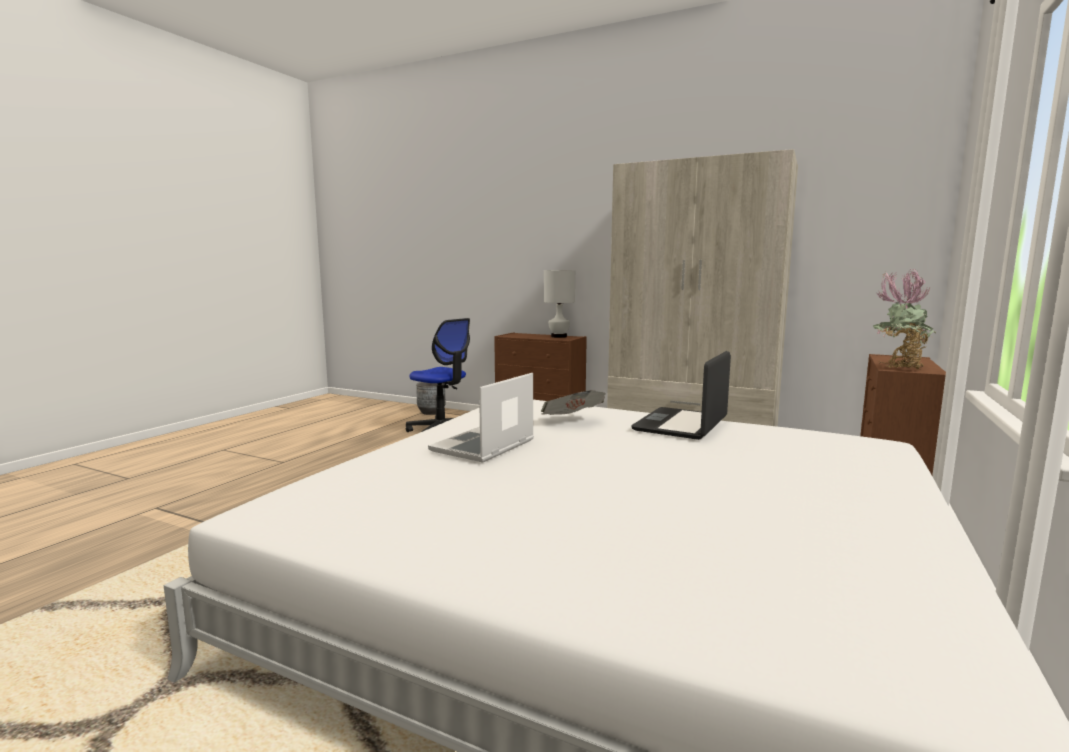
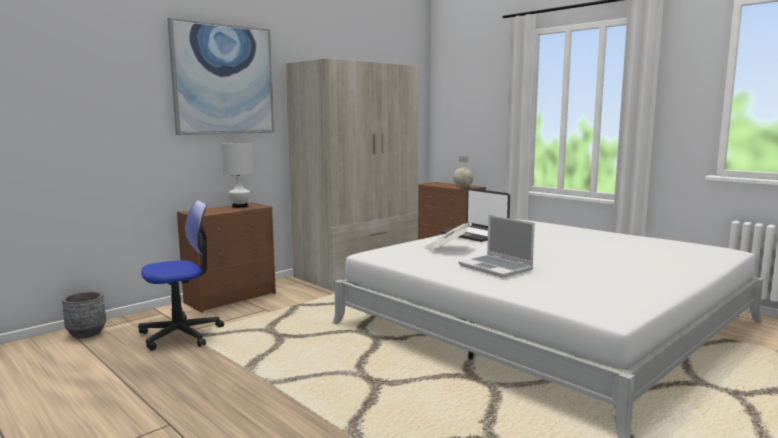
camera: 70 degrees left, 0 degrees up
(569, 204) = (223, 80): none -> picture
(898, 367) = (462, 187): potted plant -> globe

